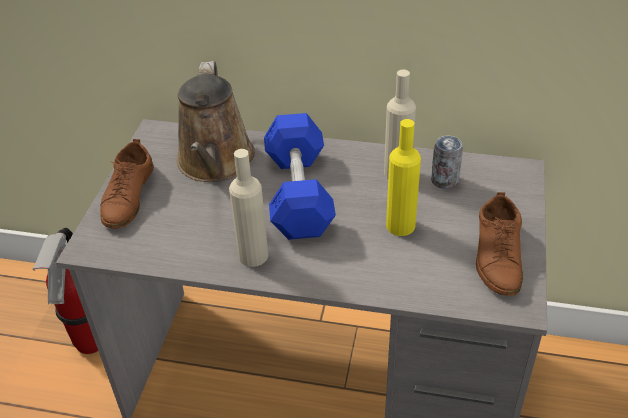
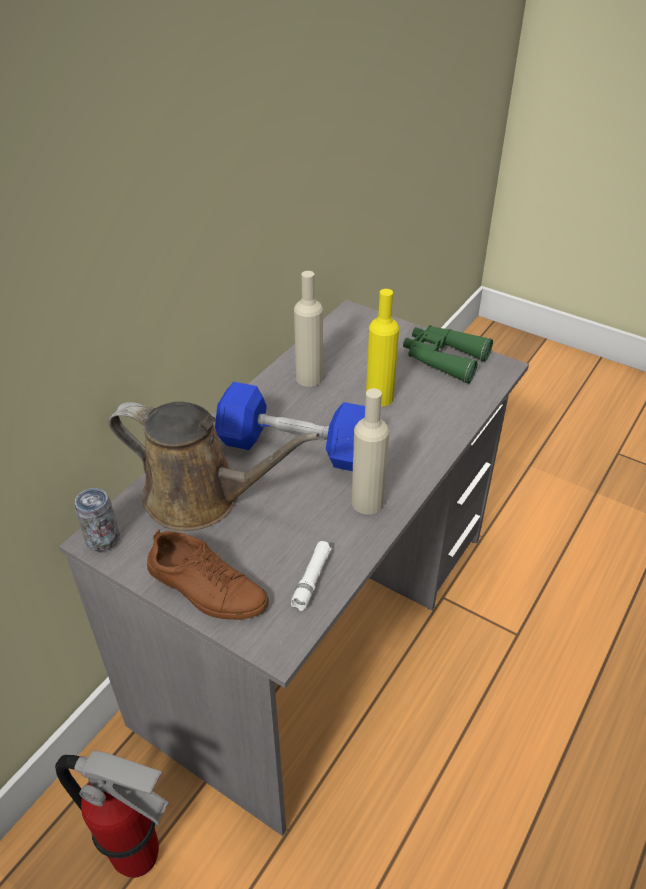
camera: 70 degrees left, 0 degrees up
(154, 247) = (311, 580): none -> white flashlight
(444, 181) = (338, 355): can -> can (103, 539)
(498, 255) = (443, 359): brown shoe -> green binoculars

